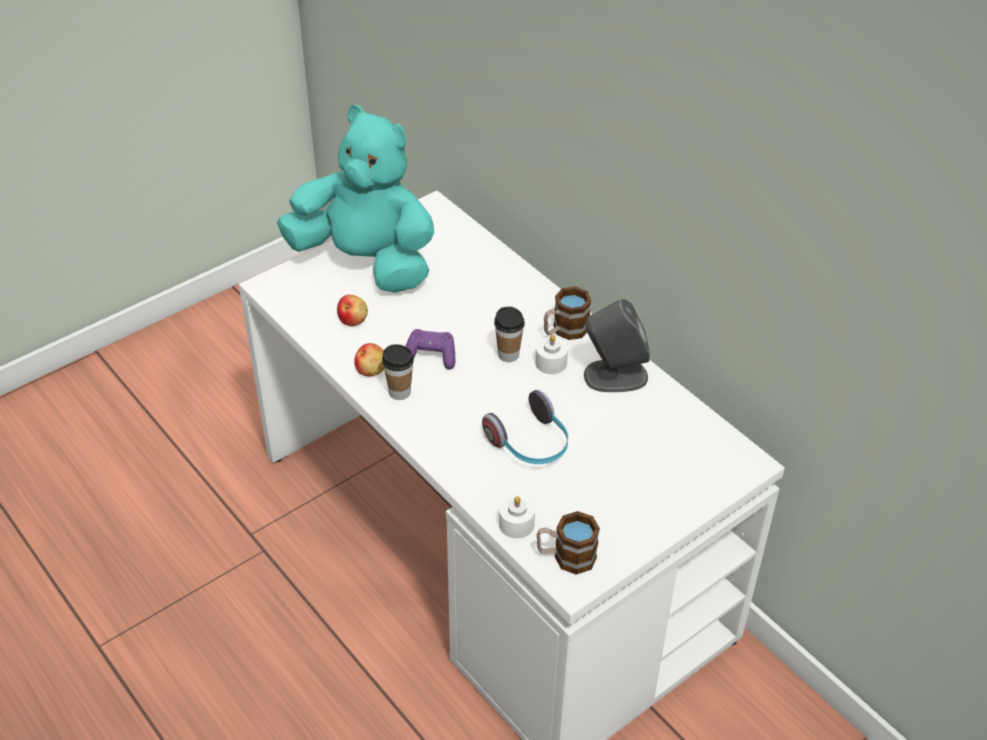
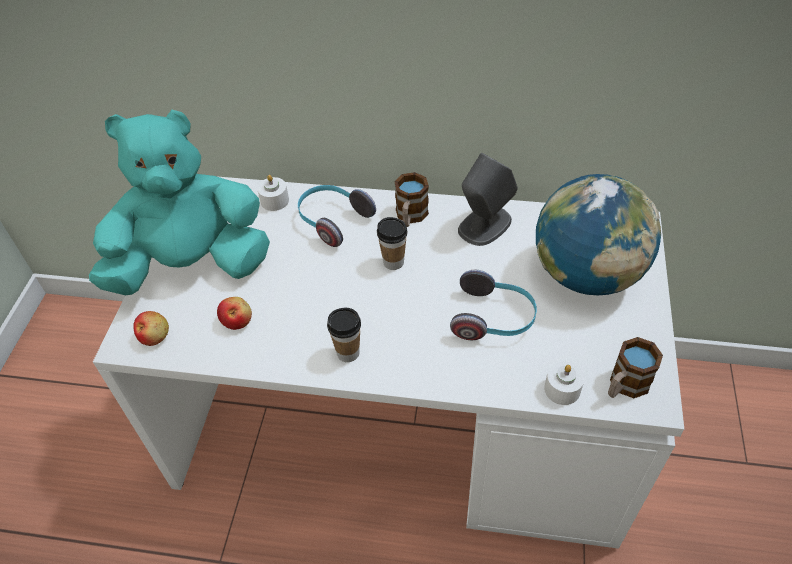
camera: 40 degrees left, 5 degrees up
(371, 370) = (303, 351): apple -> apple (155, 336)
(430, 356) = (337, 305): purple game controller -> none
(501, 295) = (332, 220): none -> headphones
(551, 363) = (430, 246): white candle -> white candle (274, 200)
(647, 467) = (586, 274): none -> globe

